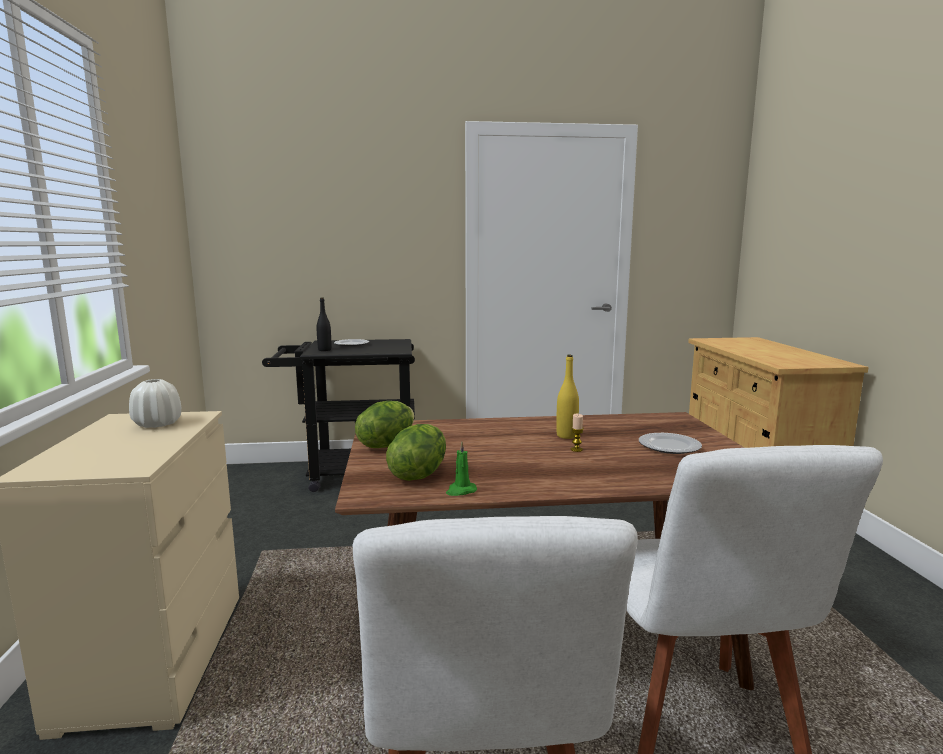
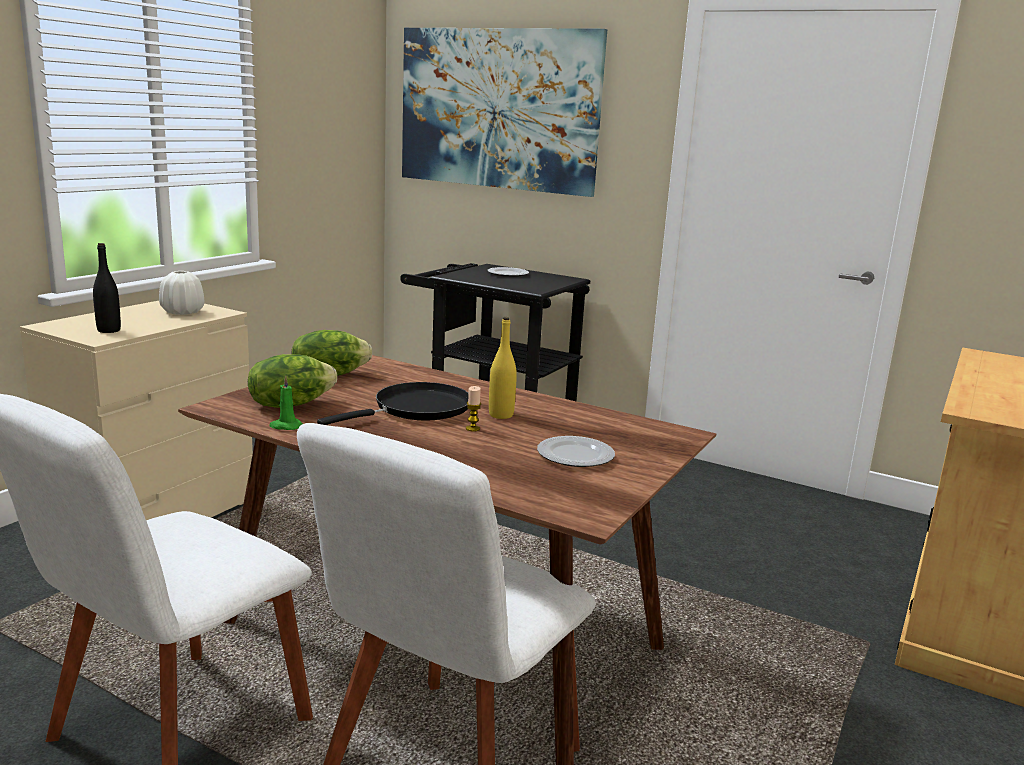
camera: 35 degrees right, 5 degrees up
(310, 212) = (497, 109): none -> picture
(324, 350) = (466, 275): black bottle -> black bottle (109, 330)
(510, 448) = (416, 409): none -> black frying pan

